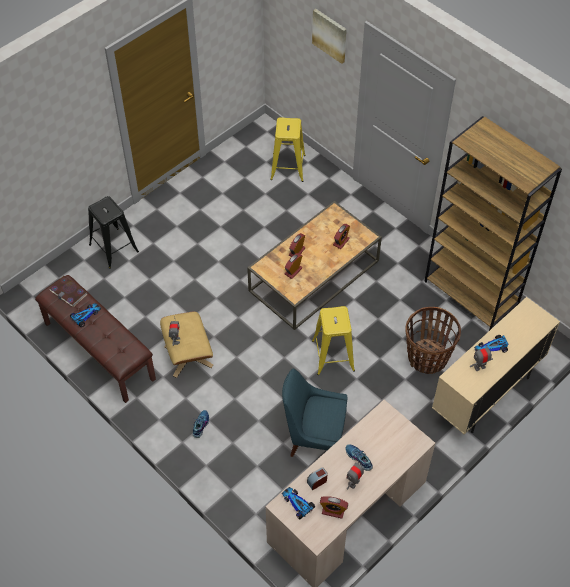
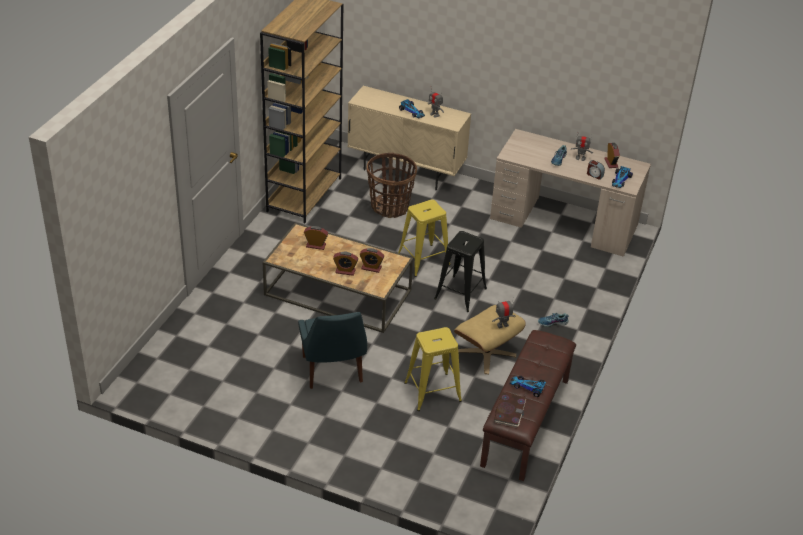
camera: 115 degrees left, 15 degrees down
(114, 248) = (386, 460): black stool -> black stool (460, 293)
(288, 167) = (191, 349): yellow stool -> yellow stool (432, 392)
(314, 437) = (513, 253): blue chair -> blue chair (332, 371)
(330, 35) = (145, 166): picture -> none

